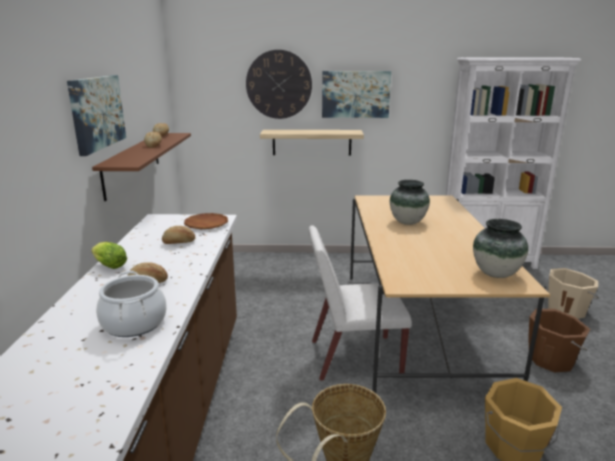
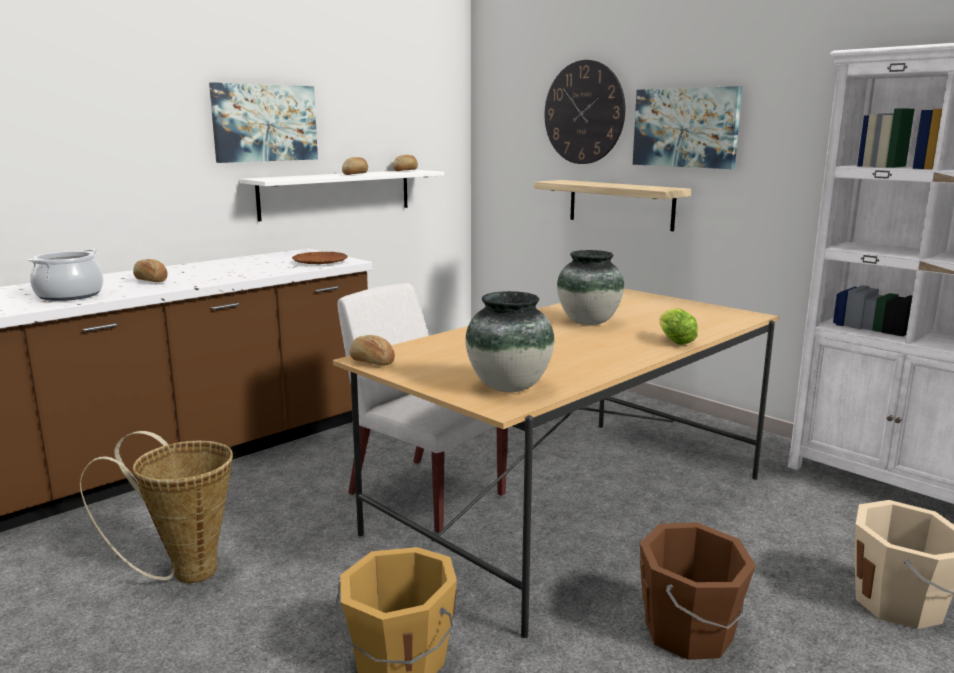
camera: 45 degrees right, 5 degrees down
(108, 266) = (168, 268): lettuce -> lettuce (673, 341)
(132, 163) = (336, 194): brown shelf -> white shelf
(179, 242) = (256, 267): bread -> bread (371, 362)

